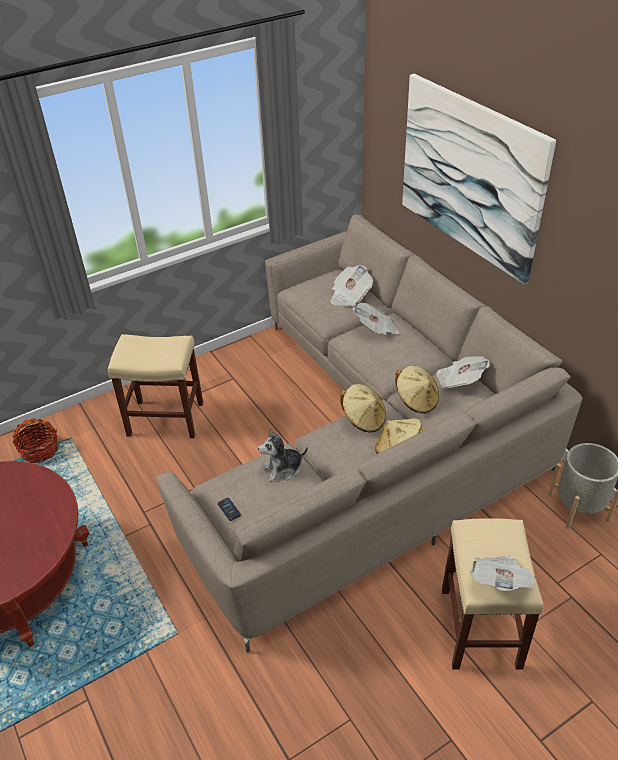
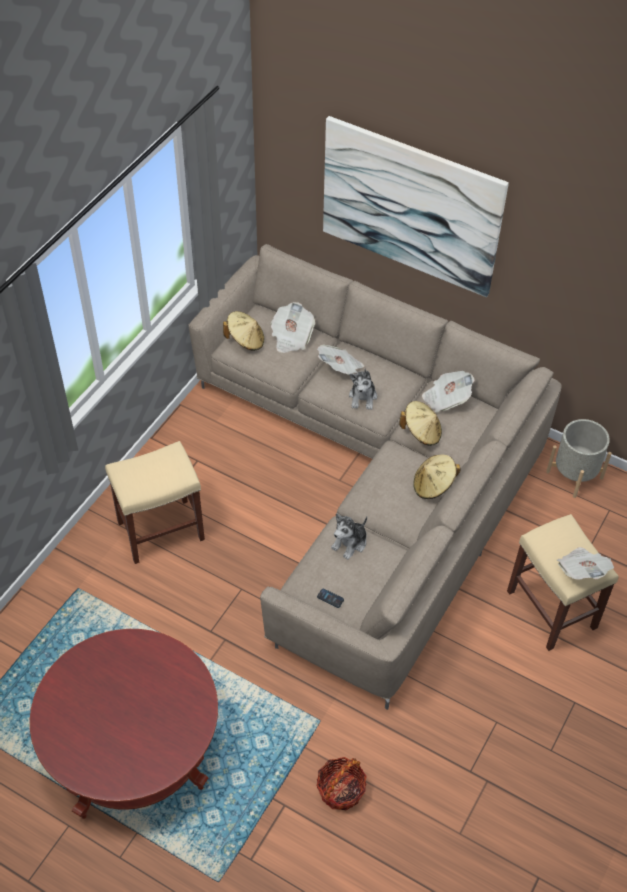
camera: 30 degrees left, 10 degrees up
(40, 450) = (56, 614): basket -> basket (340, 790)
(363, 419) = (388, 468): beige hat -> beige hat (245, 340)
(381, 357) = (363, 397): none -> plush toy

